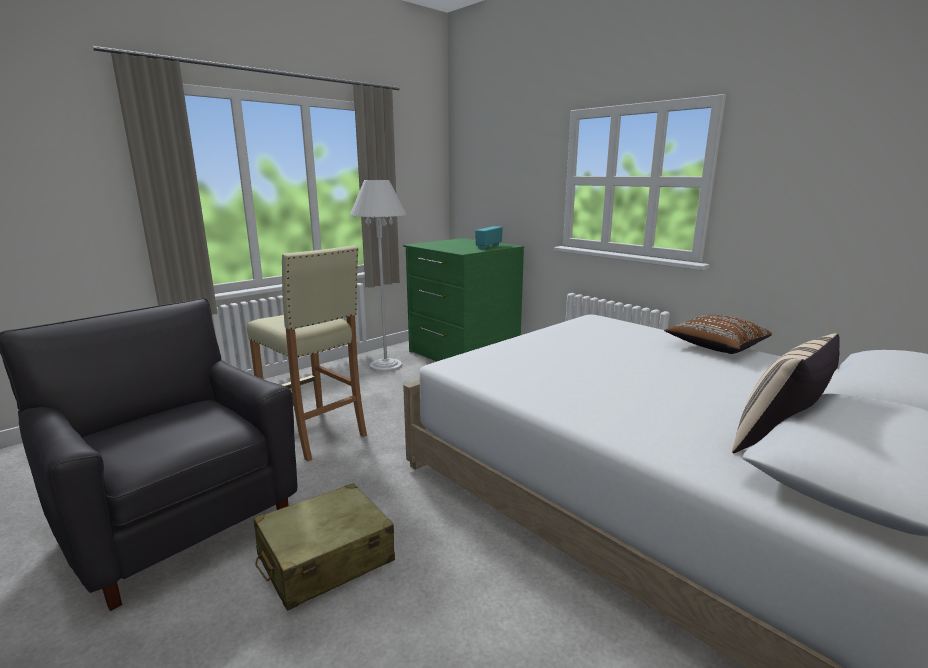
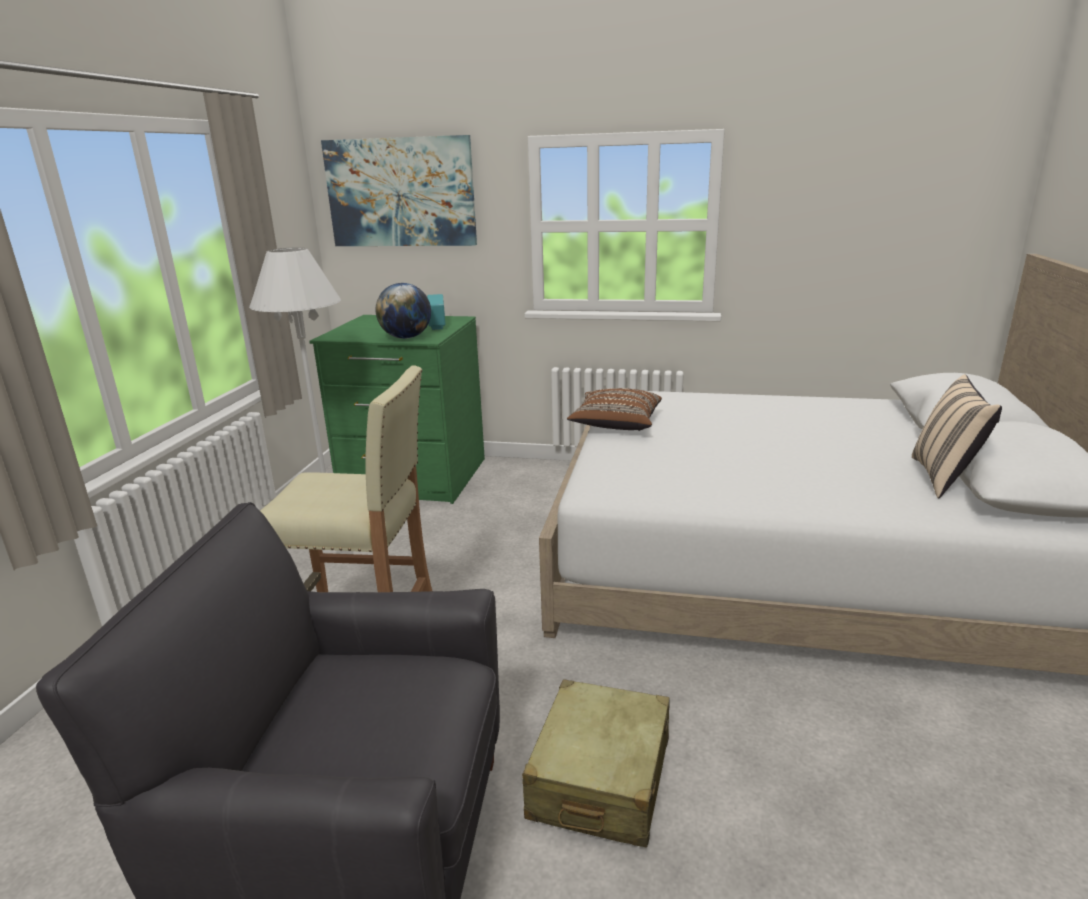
camera: 35 degrees left, 5 degrees up
(453, 249) = (406, 337): none -> globe
(492, 155) = (400, 193): none -> picture
(715, 347) = (773, 401): brown pillow -> brown pillow (616, 424)

